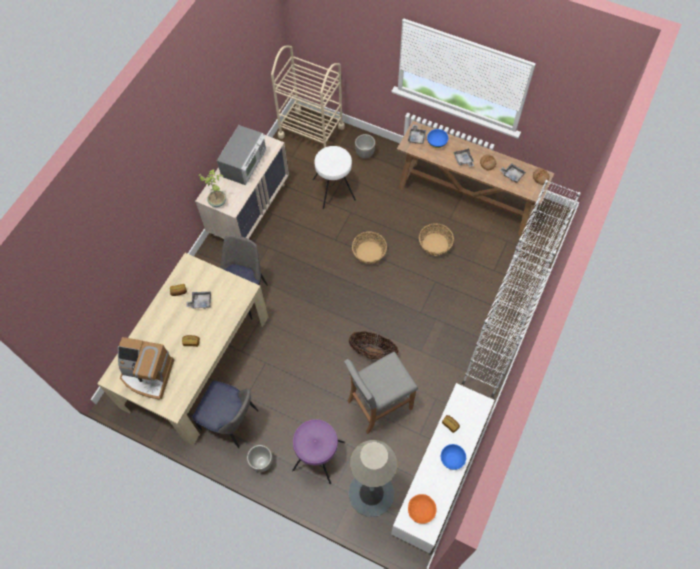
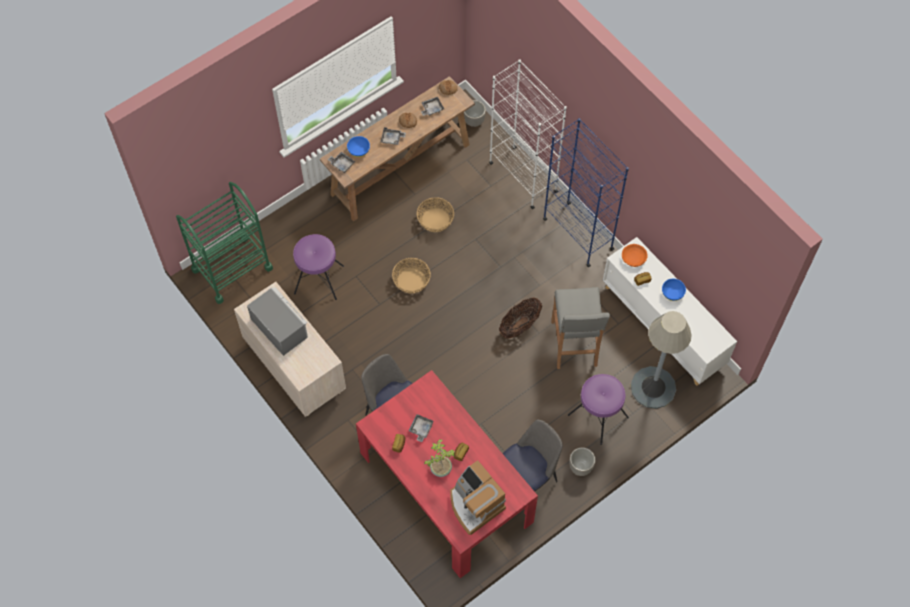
camera: 65 degrees left, 0 degrees up
(147, 374) = (474, 504): coffee machine -> coffee machine turned 105 degrees clockwise
(196, 361) = (446, 487): beige dining table -> red dining table
(218, 201) = (312, 370): potted plant -> potted plant (440, 468)
(311, 131) = (232, 269): beige cart -> green cart
(334, 189) = (319, 279): white stool -> purple stool
(364, 153) = (292, 232): planter -> planter (473, 121)
(421, 510) = (704, 337): orange bowl -> orange bowl (633, 258)
(490, 360) = (578, 233): white bookcase -> blue bookcase

